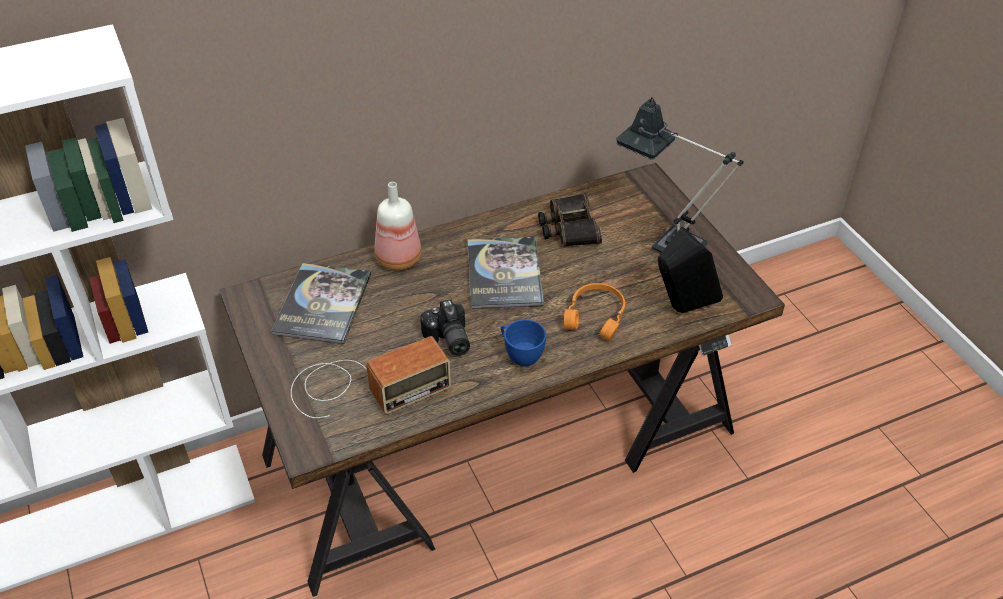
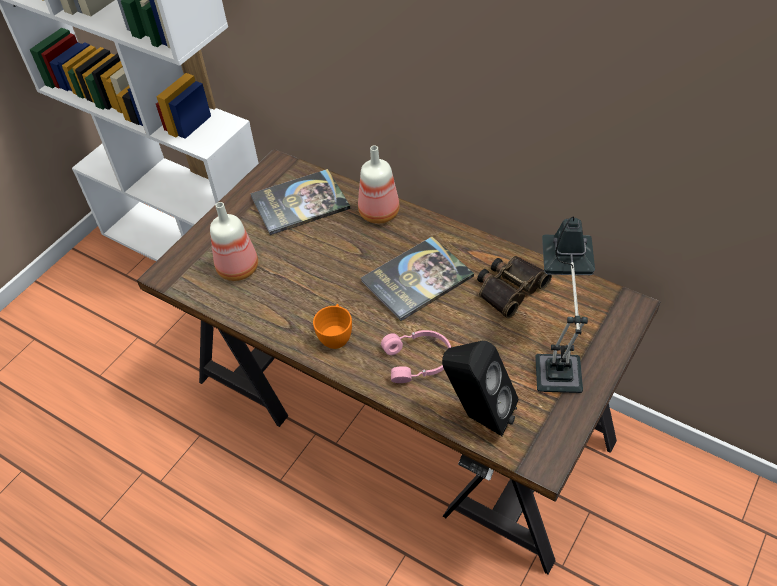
camera: 60 degrees right, 5 degrees up
(364, 386) = (239, 268): radio -> bottle
(447, 340) = (318, 286): camera -> none
(520, 355) = (336, 336): blue cup -> orange cup
(596, 316) = (418, 361): orange headphones -> pink headphones

